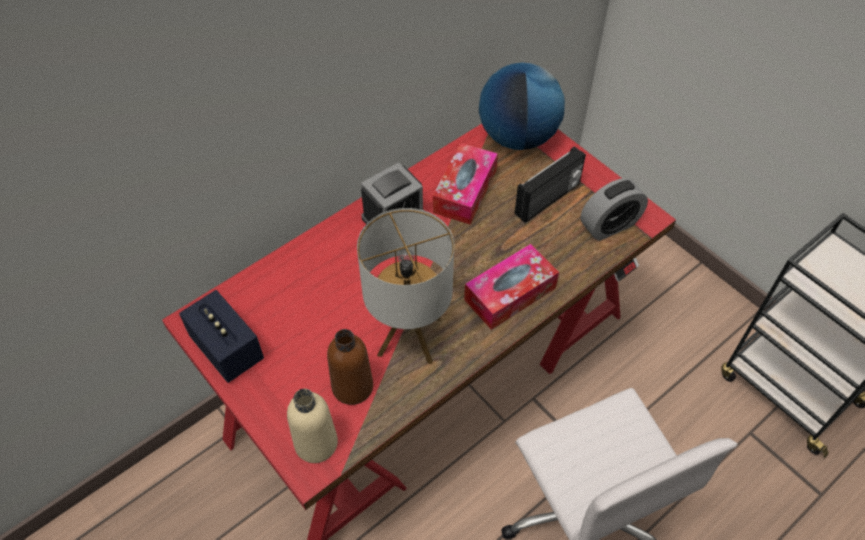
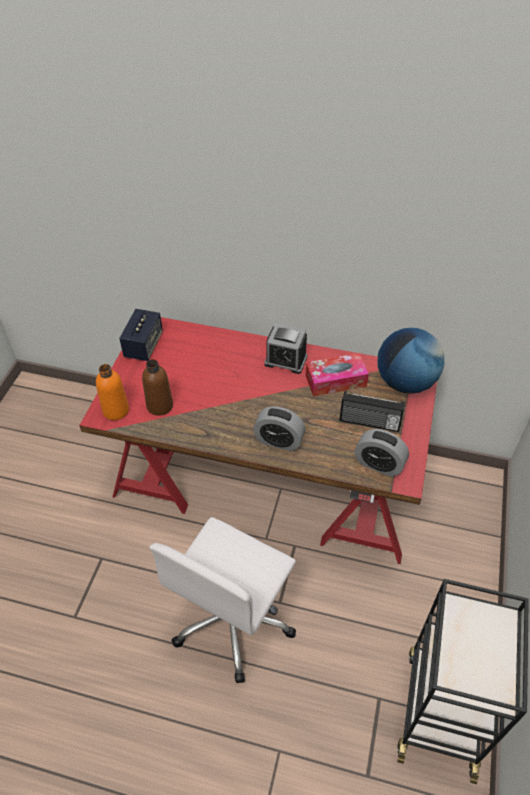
camera: 55 degrees right, 5 degrees down
(316, 443) = (116, 410): beige bottle -> orange bottle
(410, 336) = (210, 412): table lamp -> none
(510, 294) = (279, 441): tissue box -> alarm clock

